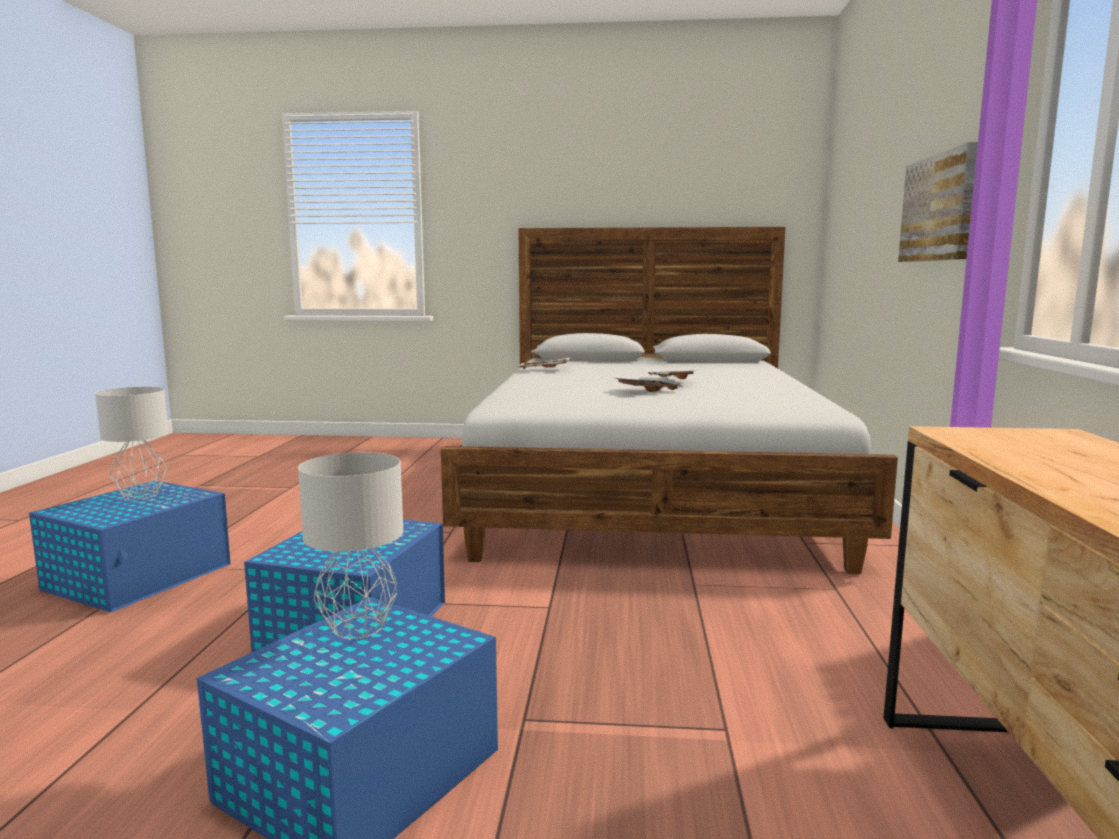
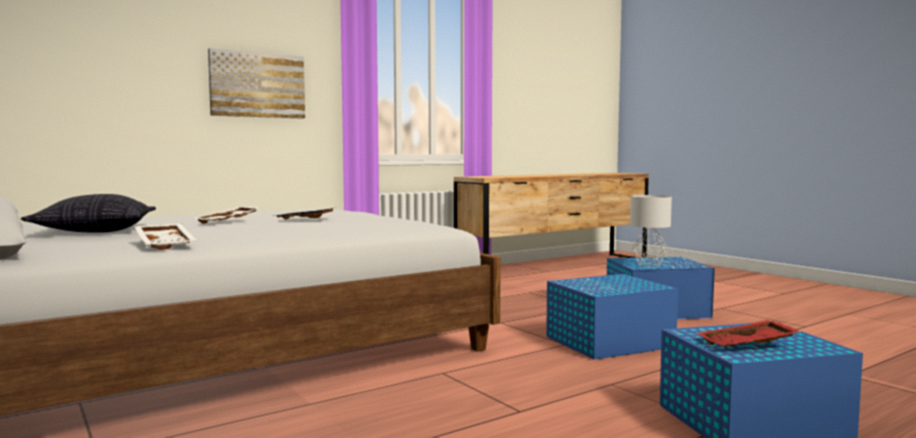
camera: 130 degrees left, 5 degrees down
(139, 495) = (748, 345): grey table lamp -> red tray
(659, 368) = (96, 231): none -> pillow

